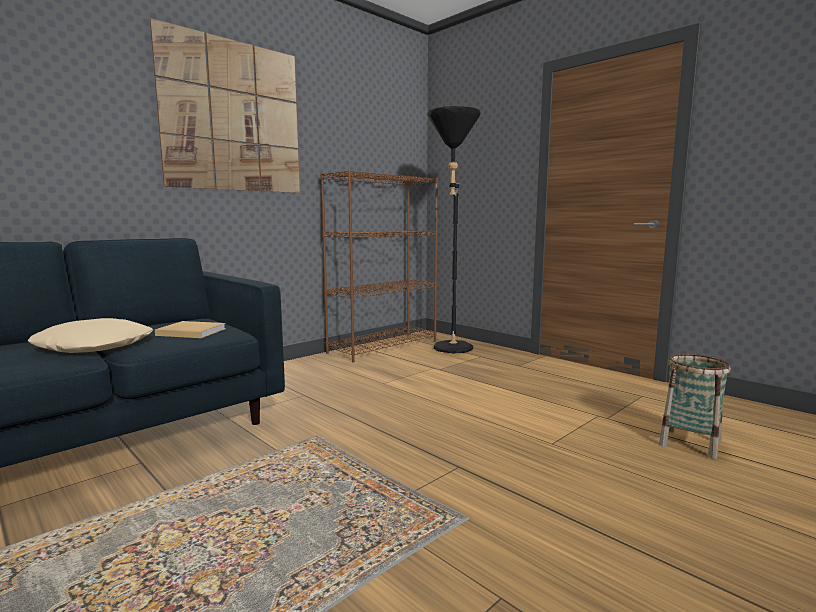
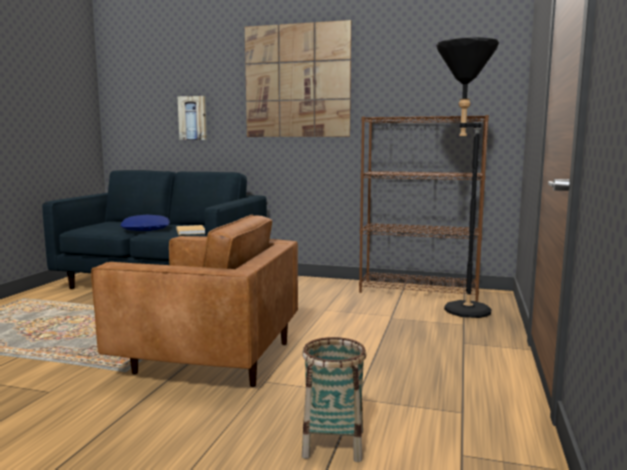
camera: 60 degrees right, 0 degrees up
(52, 148) = (193, 118): none -> picture
(95, 346) = (146, 229): beige pillow -> blue pillow
(465, 458) = (209, 357): none -> brown armchair

